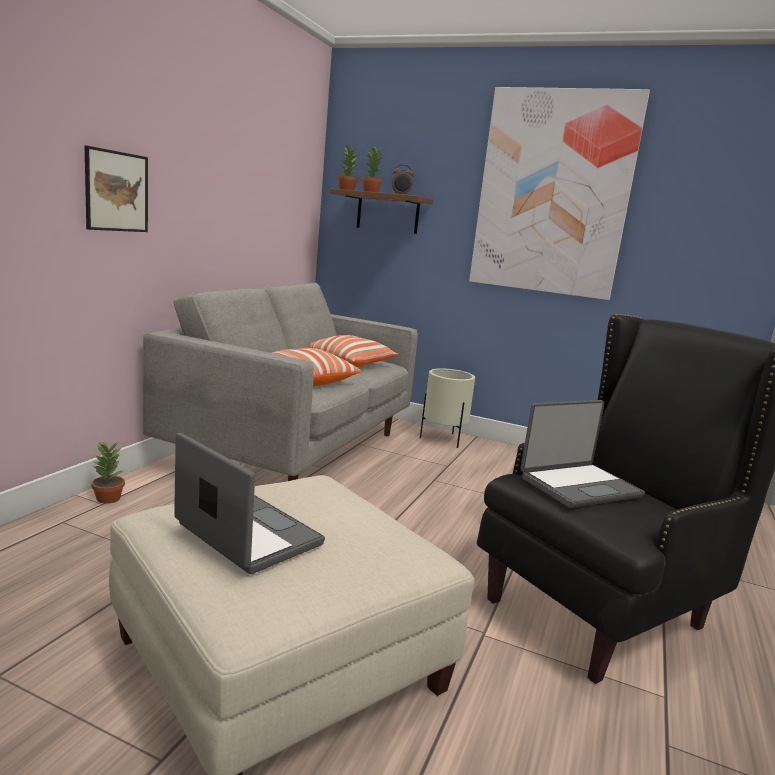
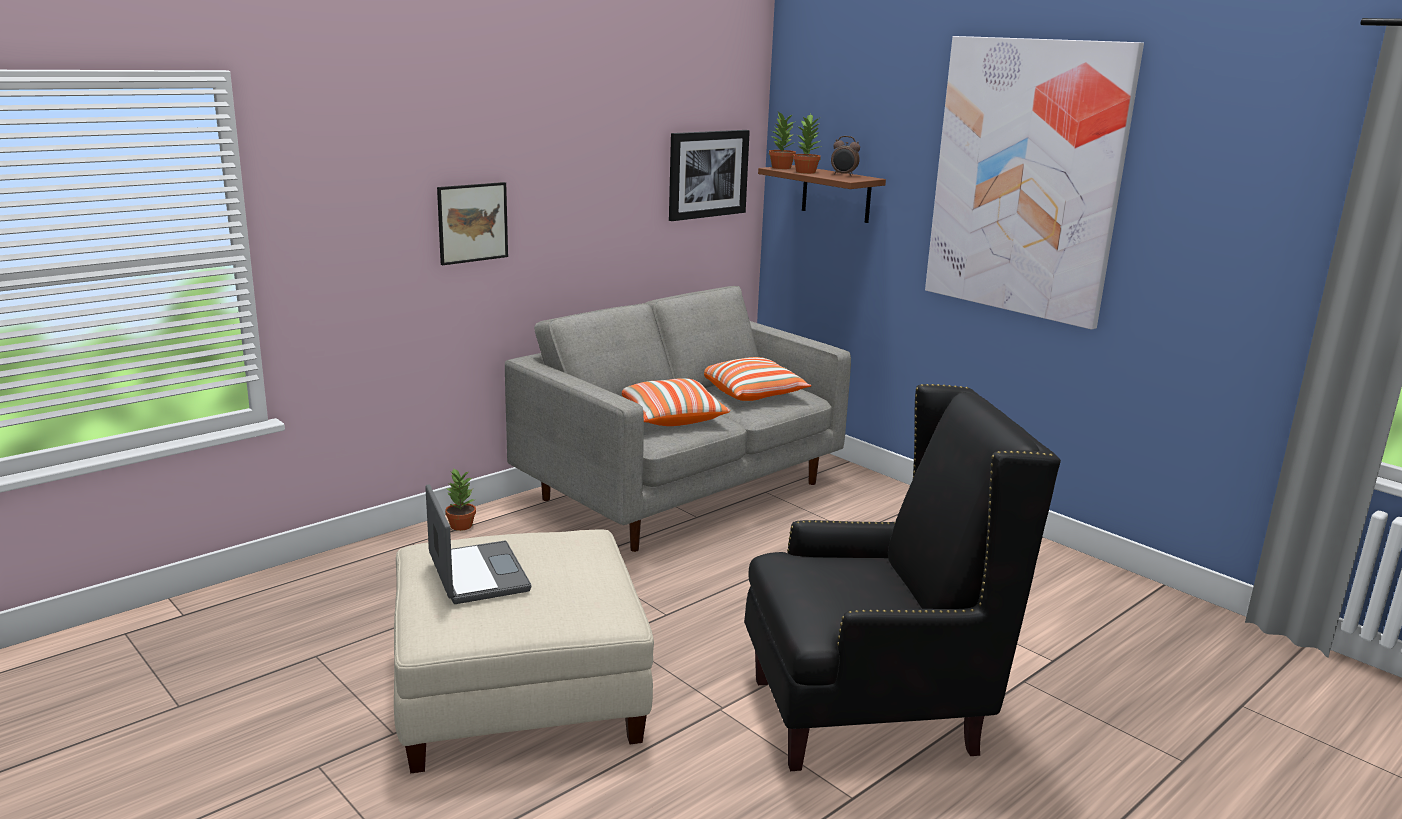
camera: 25 degrees right, 5 degrees up
(289, 191) = (707, 174): none -> picture
(443, 439) = (884, 496): beige planter -> none
(578, 486) = (829, 574): laptop -> none

